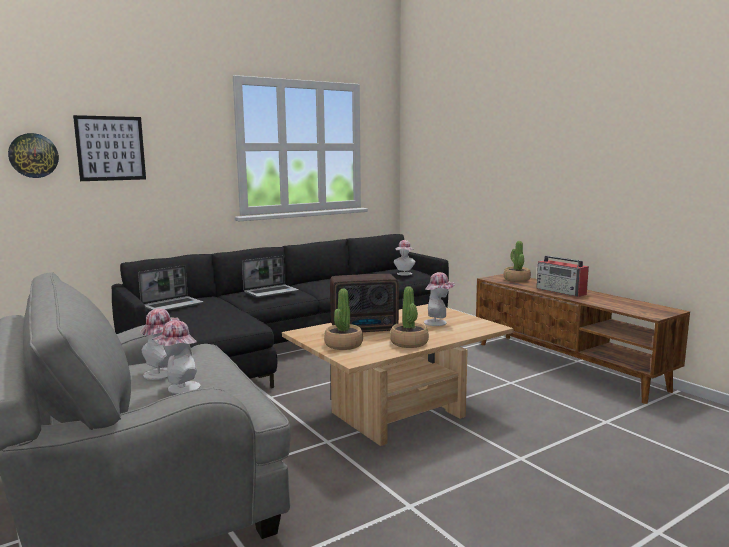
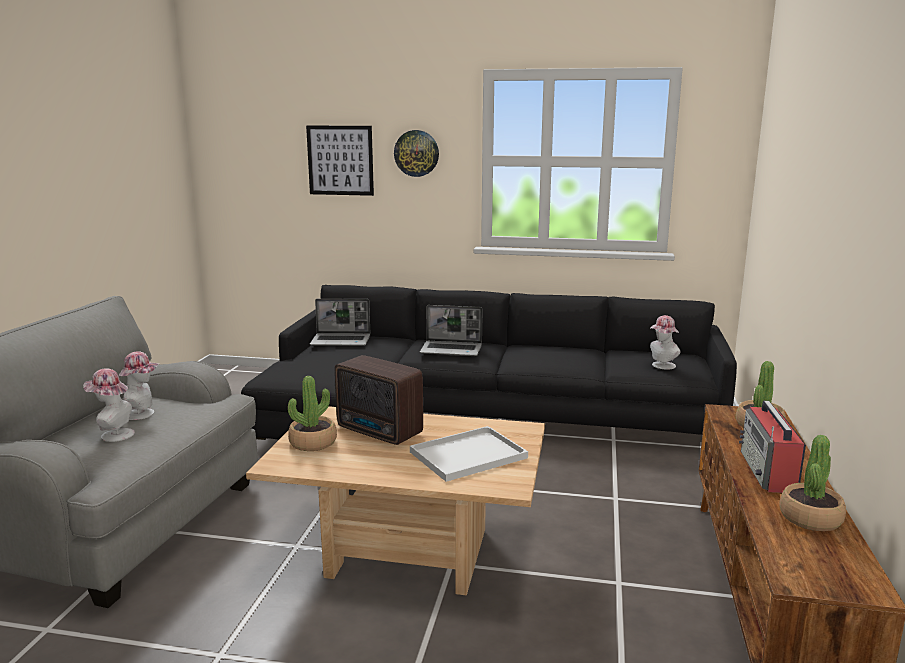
camera: 45 degrees right, 5 degrees up
(33, 155) = (271, 166): wall clock -> wall clock (416, 153)
(409, 343) = (368, 468): potted plant -> potted plant (810, 518)
(438, 322) = (469, 454): hat -> white tray

